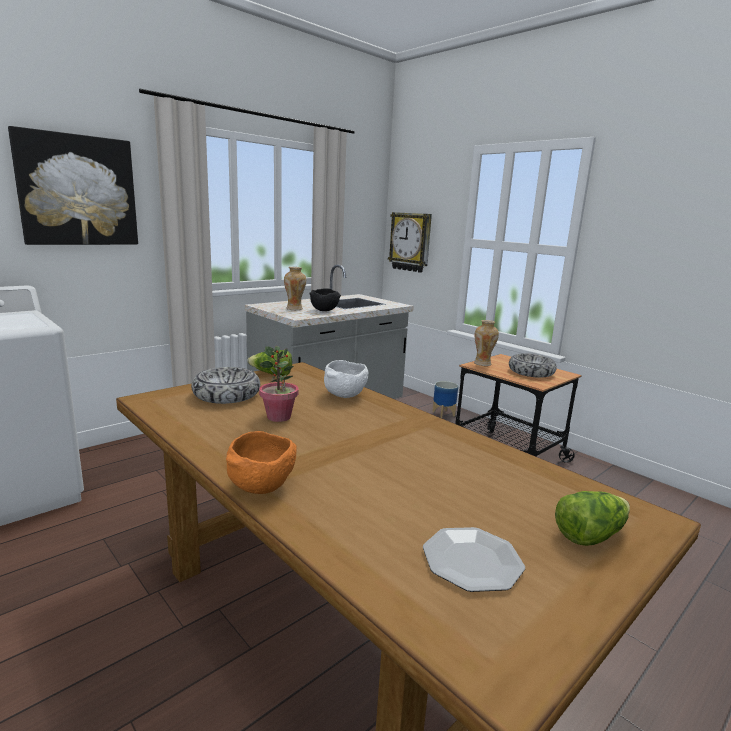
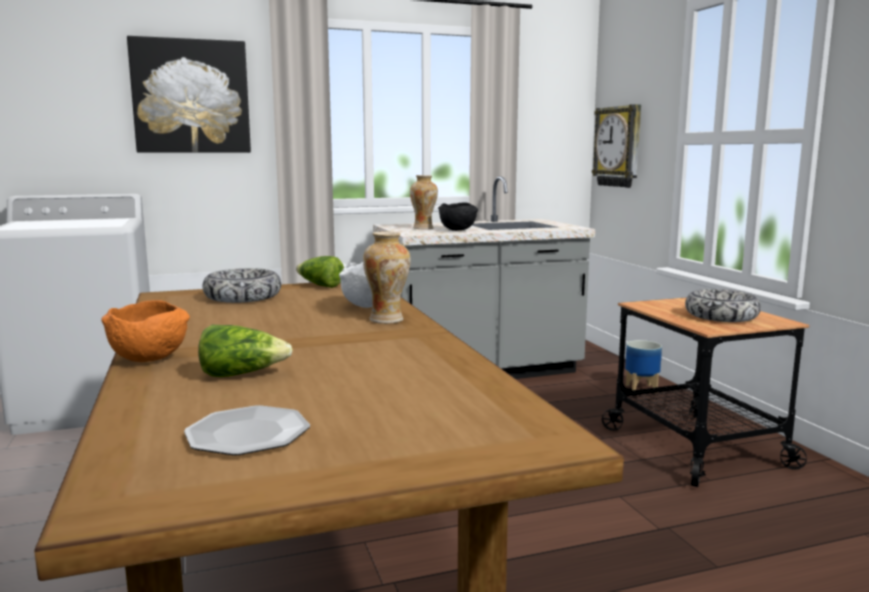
camera: 25 degrees right, 5 degrees down
(279, 417) = (263, 316): potted plant -> none
(483, 364) = (656, 303): vase -> vase (387, 320)
(589, 534) = (432, 438): lettuce -> lettuce (242, 374)

